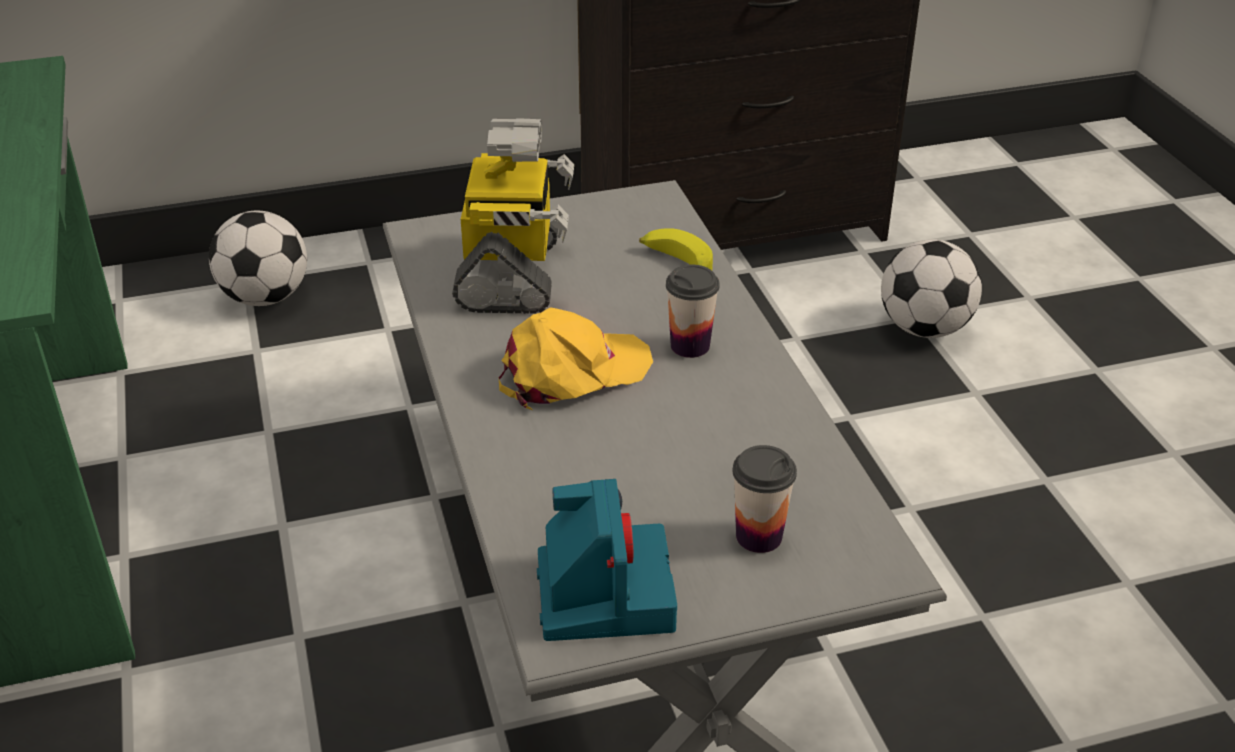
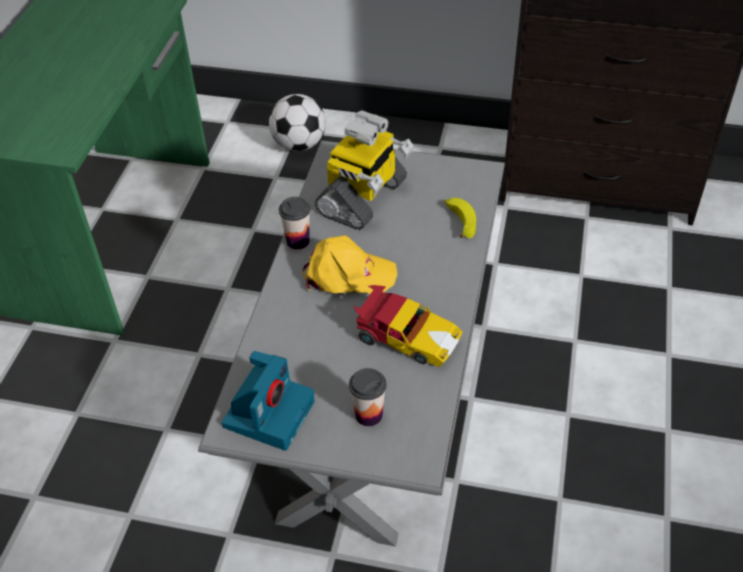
camera: 30 degrees right, 10 degrees up
(690, 346) = (423, 281): cup -> cup (298, 241)
(725, 422) = (405, 338): none -> toy car
(924, 328) = (669, 297): football -> none

